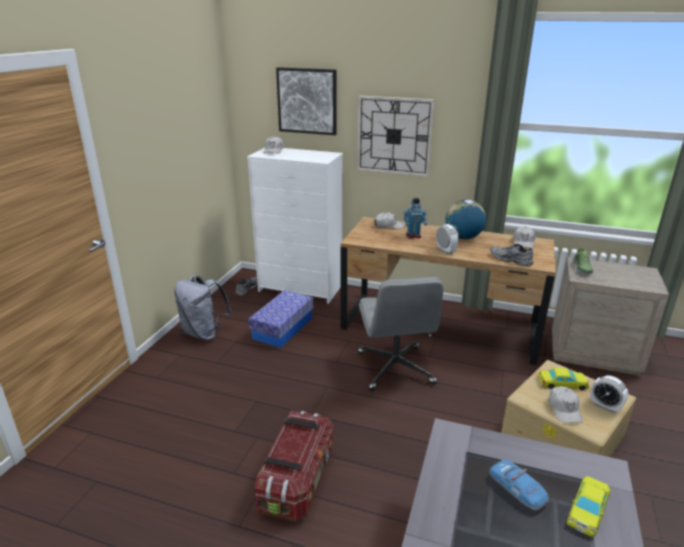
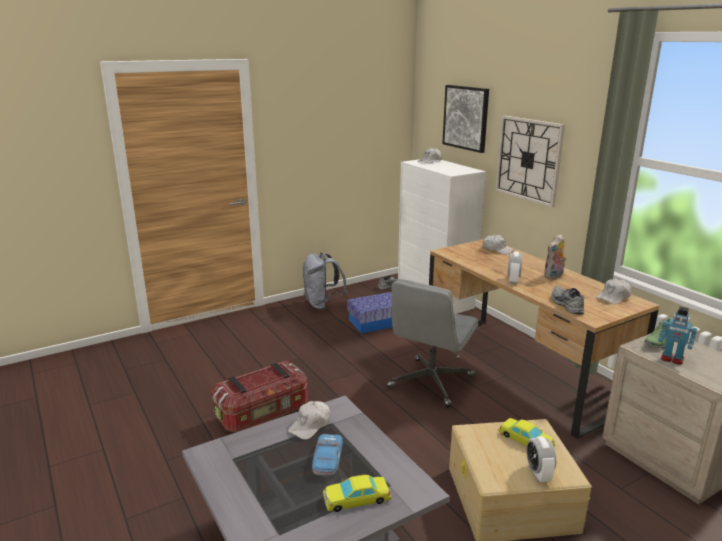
camera: 40 degrees right, 5 degrees down
(413, 236) = (505, 262): toy robot -> toy robot (672, 359)
(463, 237) = (554, 276): globe -> plush toy
(564, 409) = (491, 456): white cap -> white cap (310, 425)

